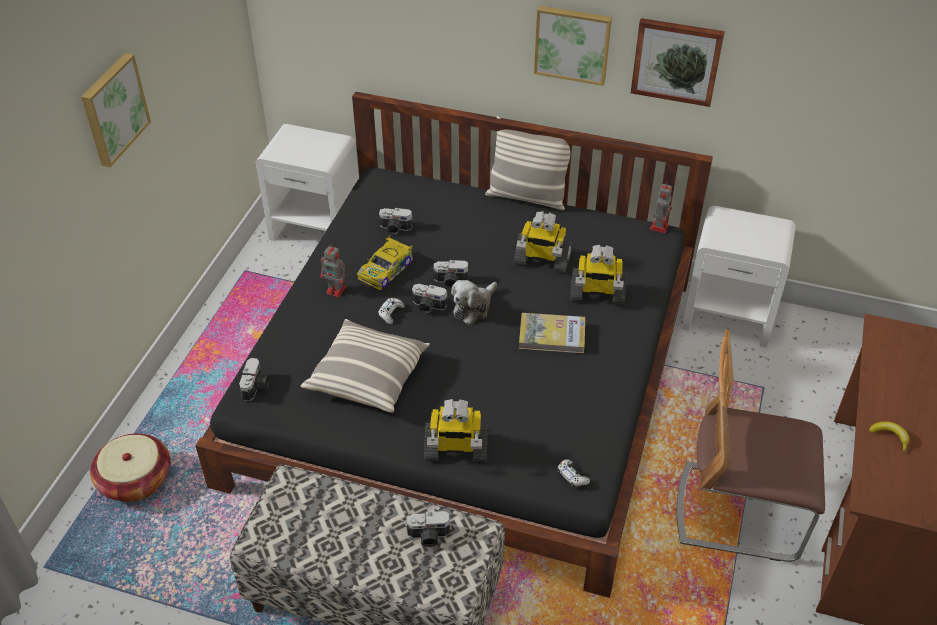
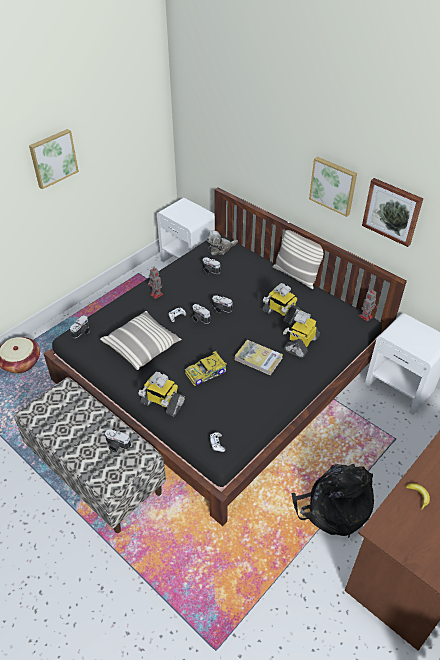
camera: 25 degrees right, 0 degrees up
(386, 269) = (190, 291): toy car -> toy car (206, 372)
(473, 307) = (224, 328): plush toy -> plush toy (220, 248)
(597, 294) = (301, 343): toy robot -> toy robot turned 90 degrees clockwise
(739, 512) = (333, 508): chair -> black backpack

